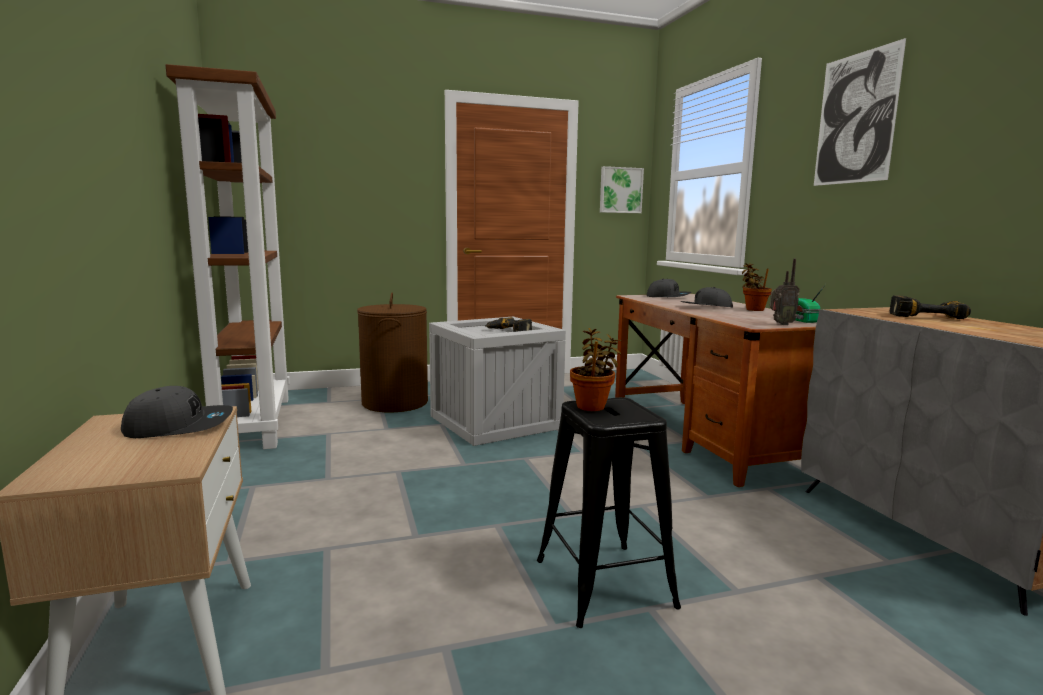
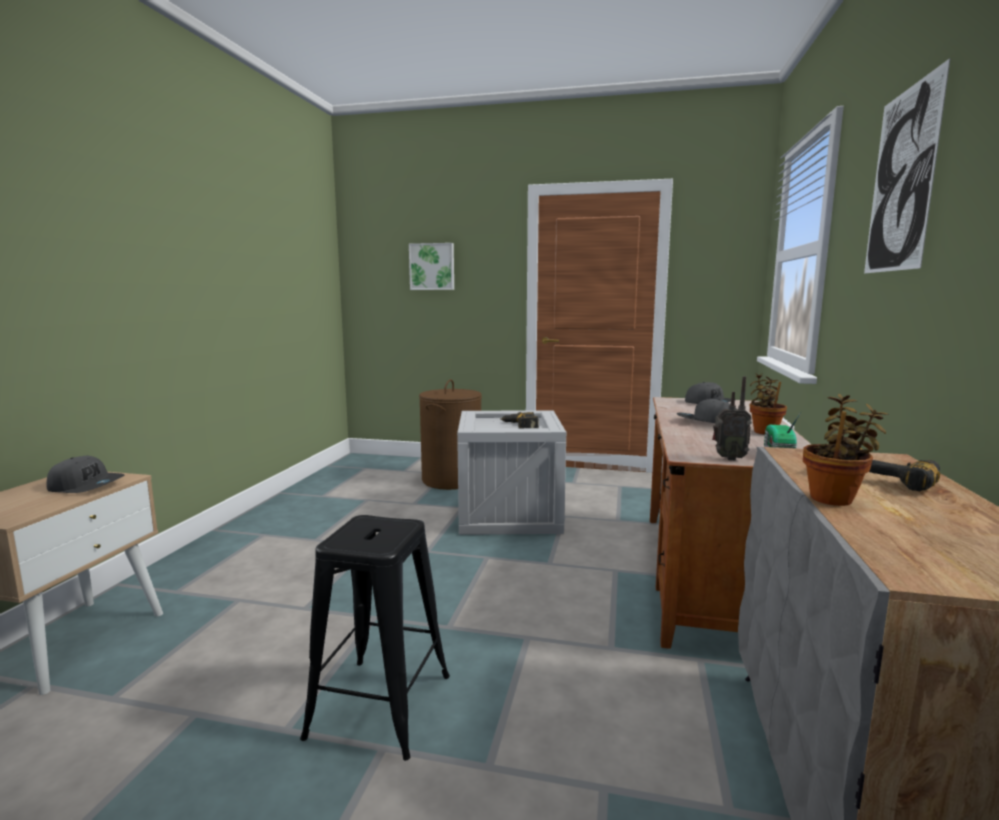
camera: 30 degrees right, 0 degrees up
(253, 422) = (331, 480): brown bookcase -> none
(592, 406) = (367, 525): potted plant -> potted plant (834, 498)
(620, 190) = (724, 274): picture -> picture (432, 266)

